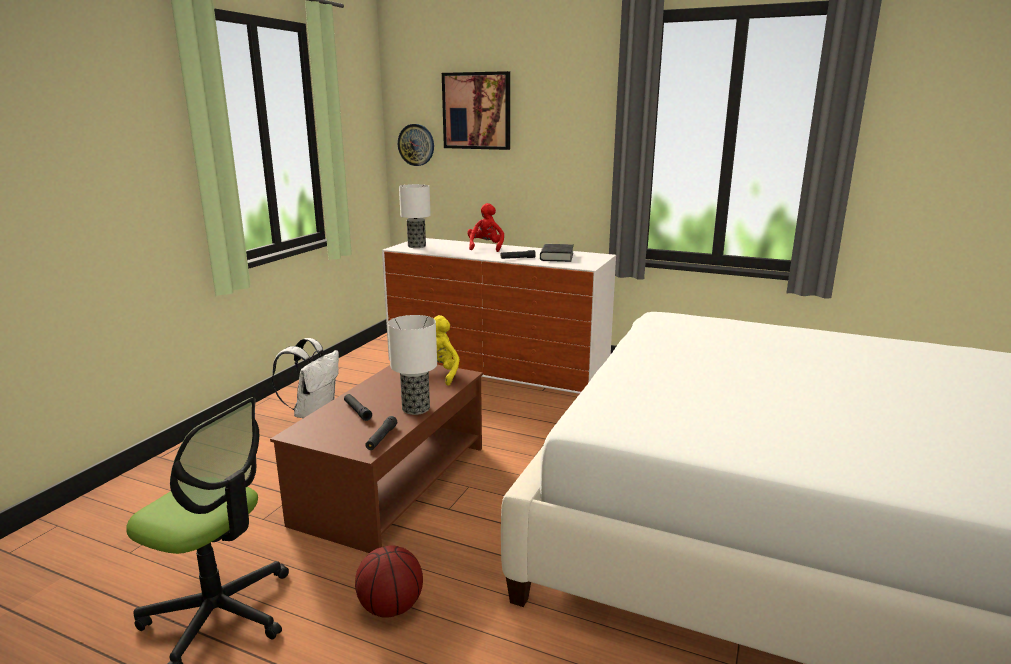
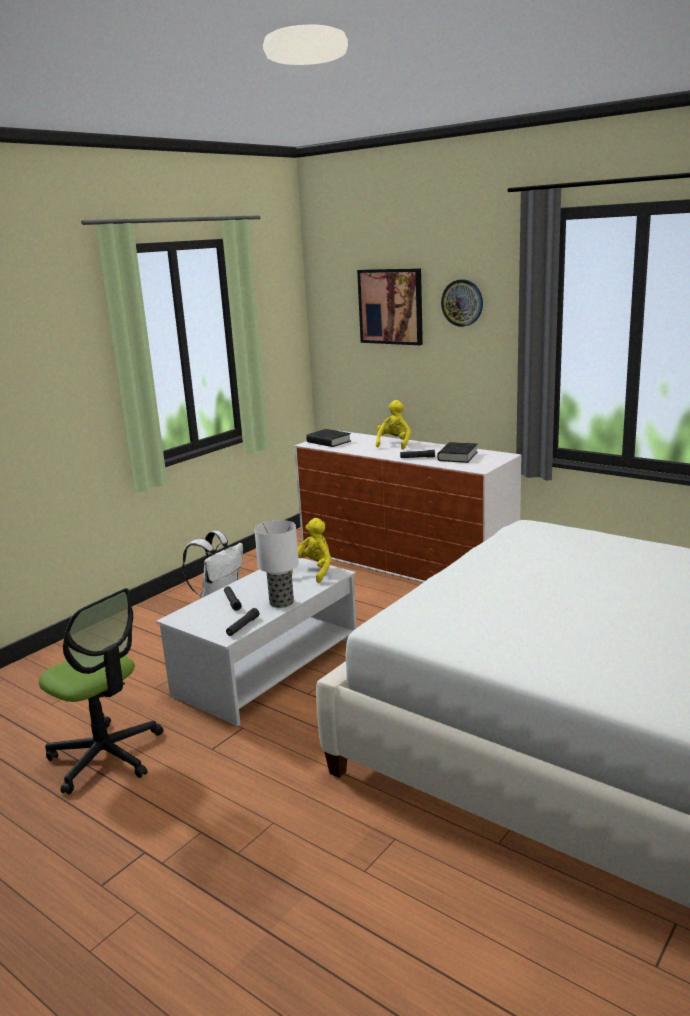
camera: 15 degrees right, 0 degrees up
(390, 607) = (233, 765): basketball -> none
(392, 484) = (267, 668): brown coffee table -> white coffee table
(416, 145) = (336, 338): wall clock -> wall clock (462, 303)
(417, 246) = (328, 442): table lamp -> black book
(486, 247) = (394, 444): red plush toy -> yellow plush toy

